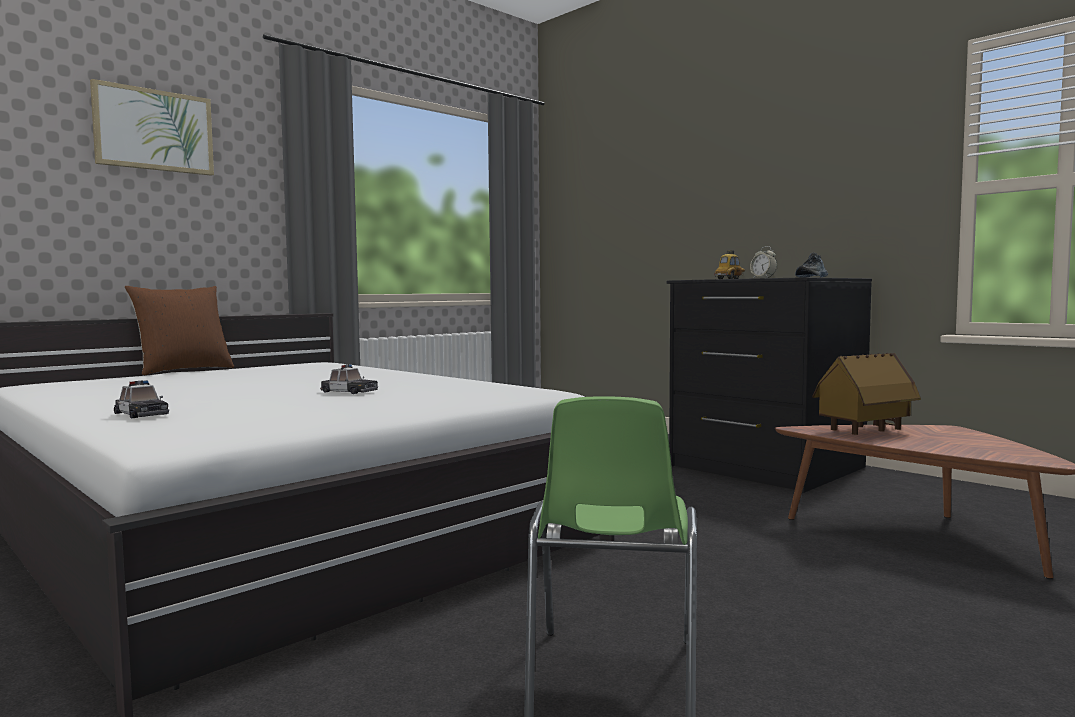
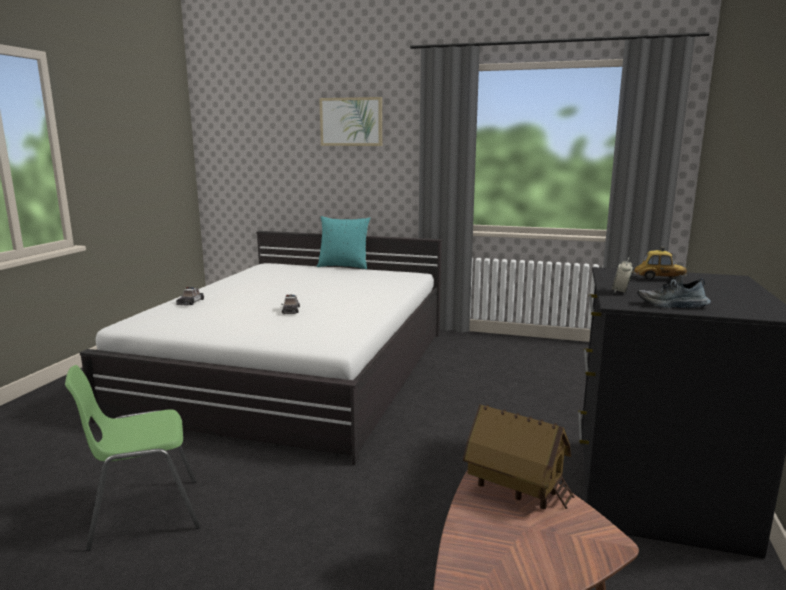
camera: 60 degrees right, 10 degrees up
(183, 370) = (344, 266): brown pillow -> turquoise pillow

